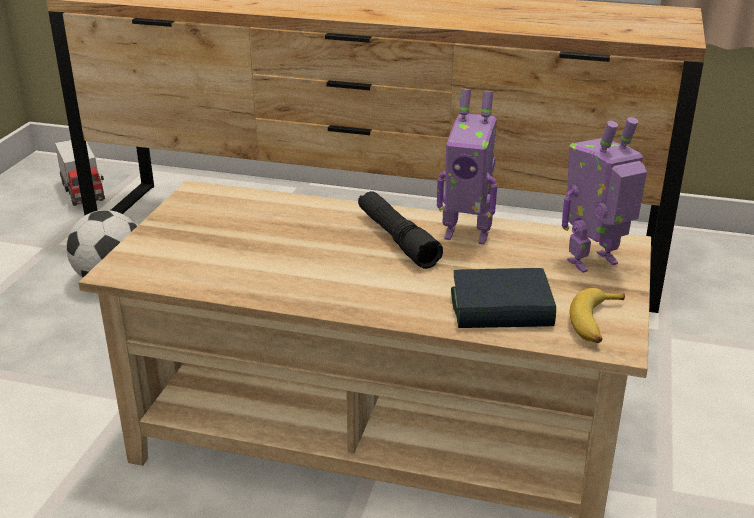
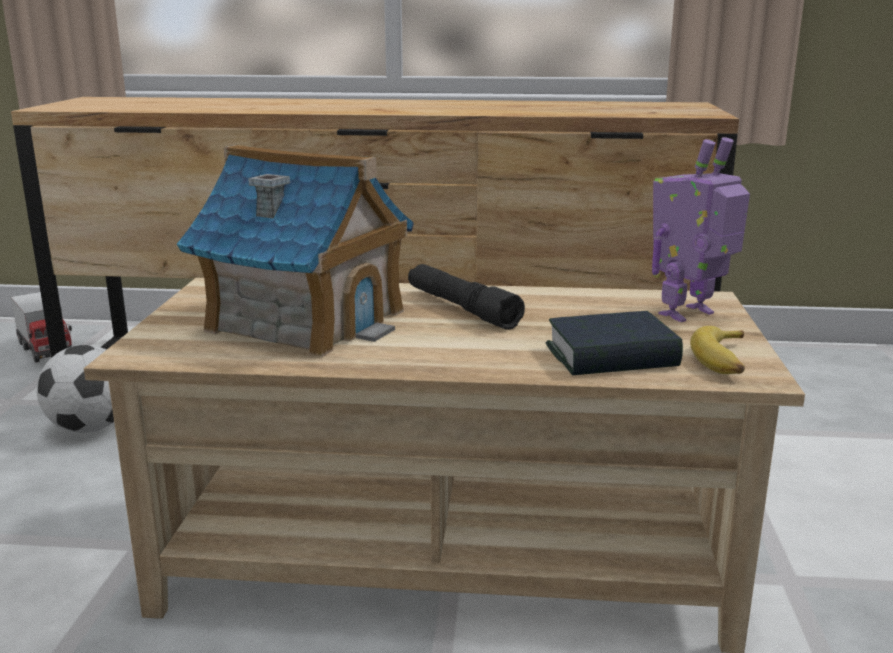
camera: 10 degrees left, 10 degrees down
(262, 242) = (306, 320): none -> toy house
(467, 234) = (538, 301): toy robot -> none

